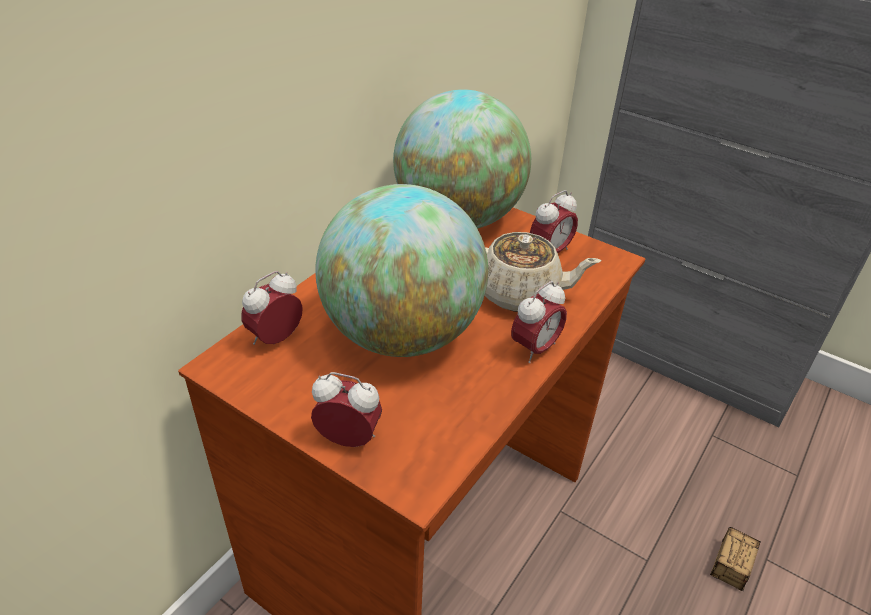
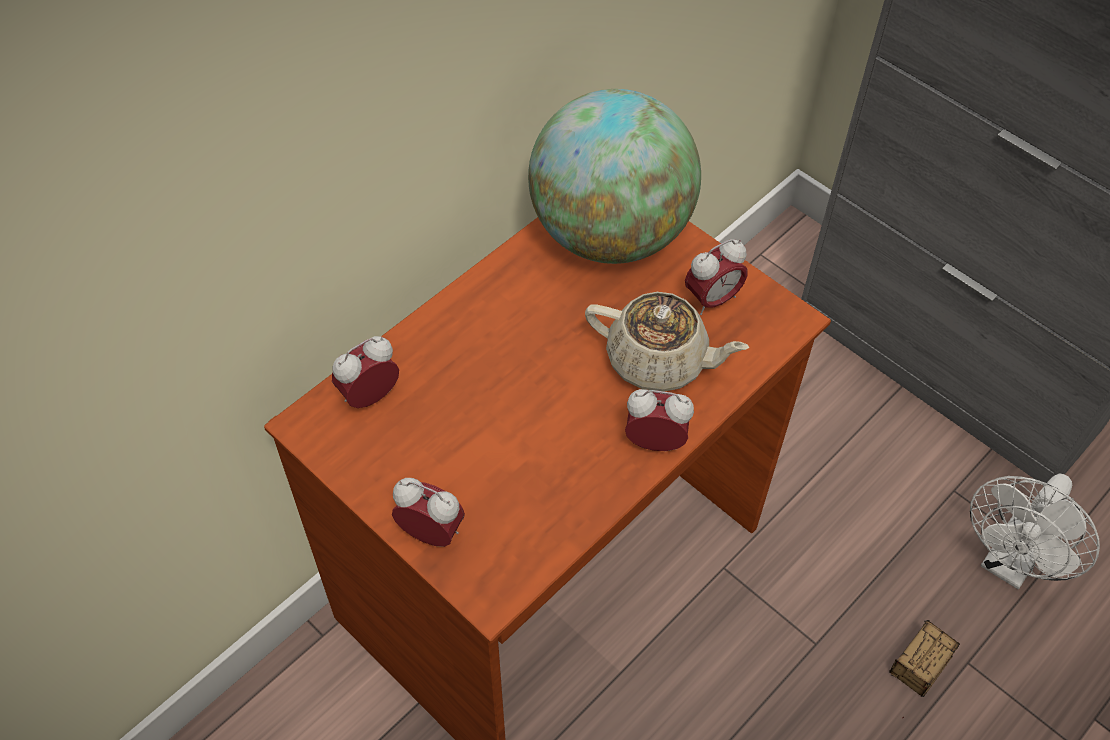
camera: 10 degrees right, 15 degrees up
(402, 334) = (509, 405): globe -> none
(535, 349) = (655, 442): alarm clock -> alarm clock turned 135 degrees counterclockwise
(769, 481) = (1009, 563): none -> white fan

